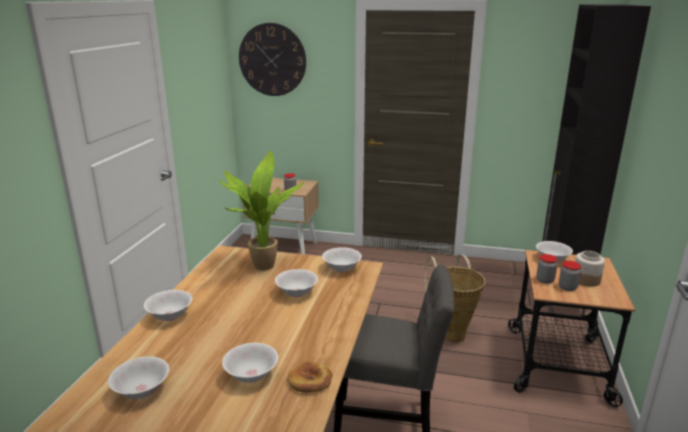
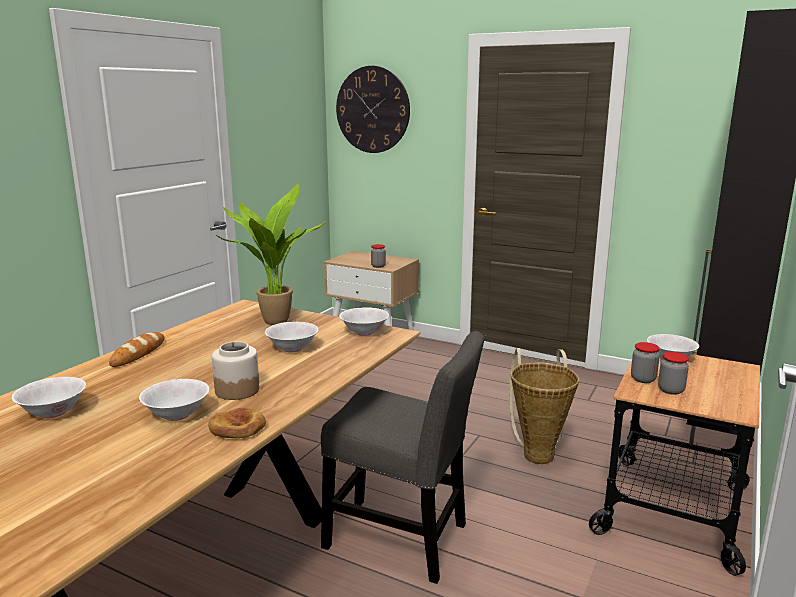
camera: 15 degrees right, 5 degrees down
(170, 316) = (138, 353): white bowl -> bread
(585, 280) = (704, 385): jar -> jar (237, 390)

